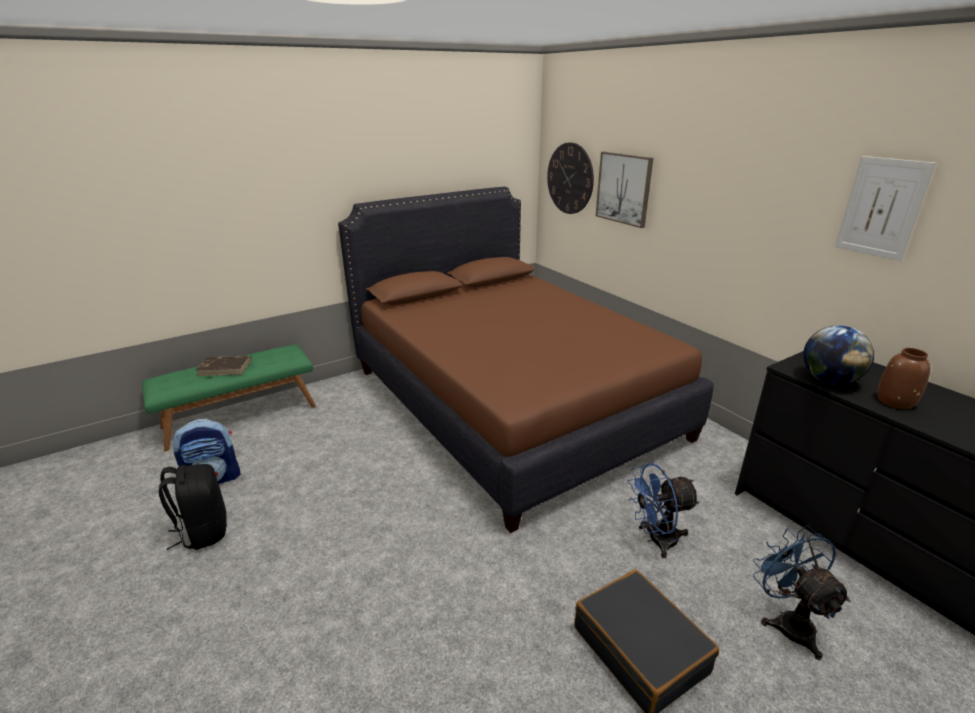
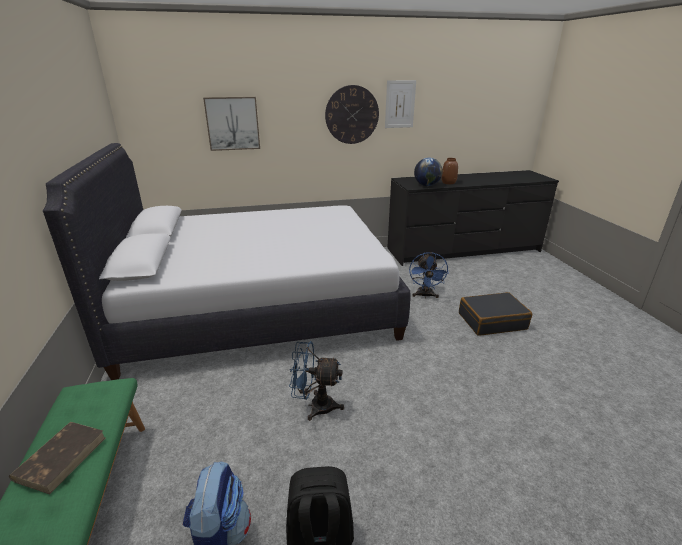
camera: 70 degrees left, 0 degrees up
(510, 402) = (260, 306): brown bed -> white bed
(570, 178) = (166, 126): wall clock -> wall clock (352, 115)
(787, 621) = (480, 282): blue fan -> blue fan (315, 406)

